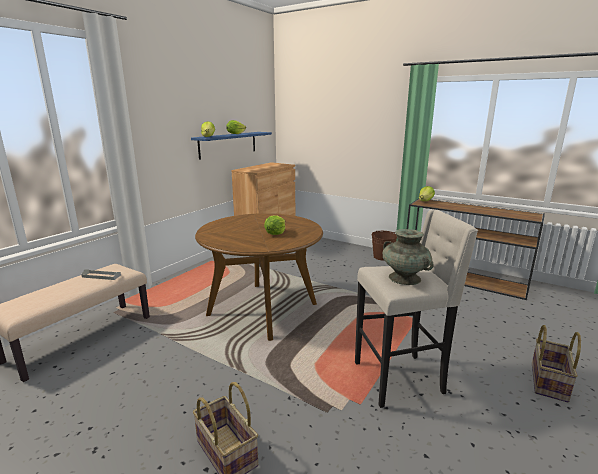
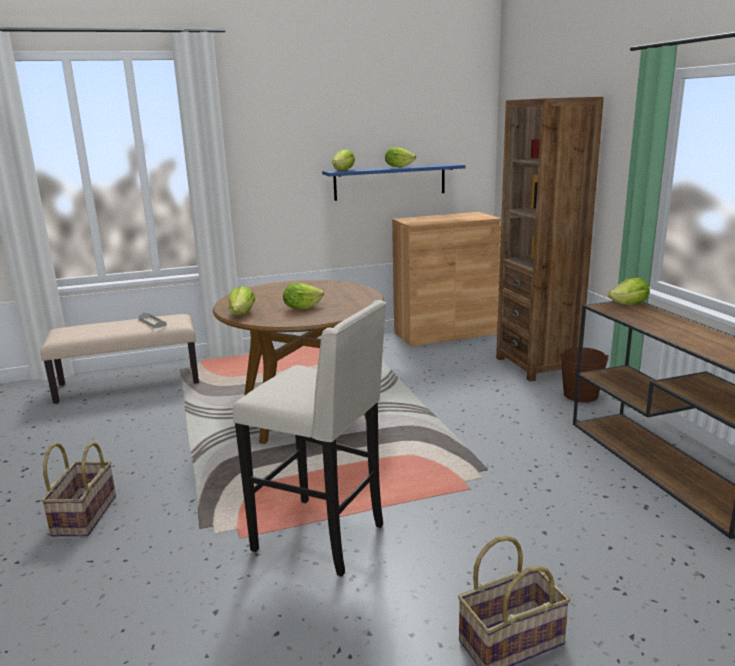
camera: 40 degrees right, 0 degrees up
(245, 246) = (242, 314): none -> lettuce
(341, 247) = (537, 365): none -> brown bookcase
(404, 278) = (294, 386): turquoise vase -> none

